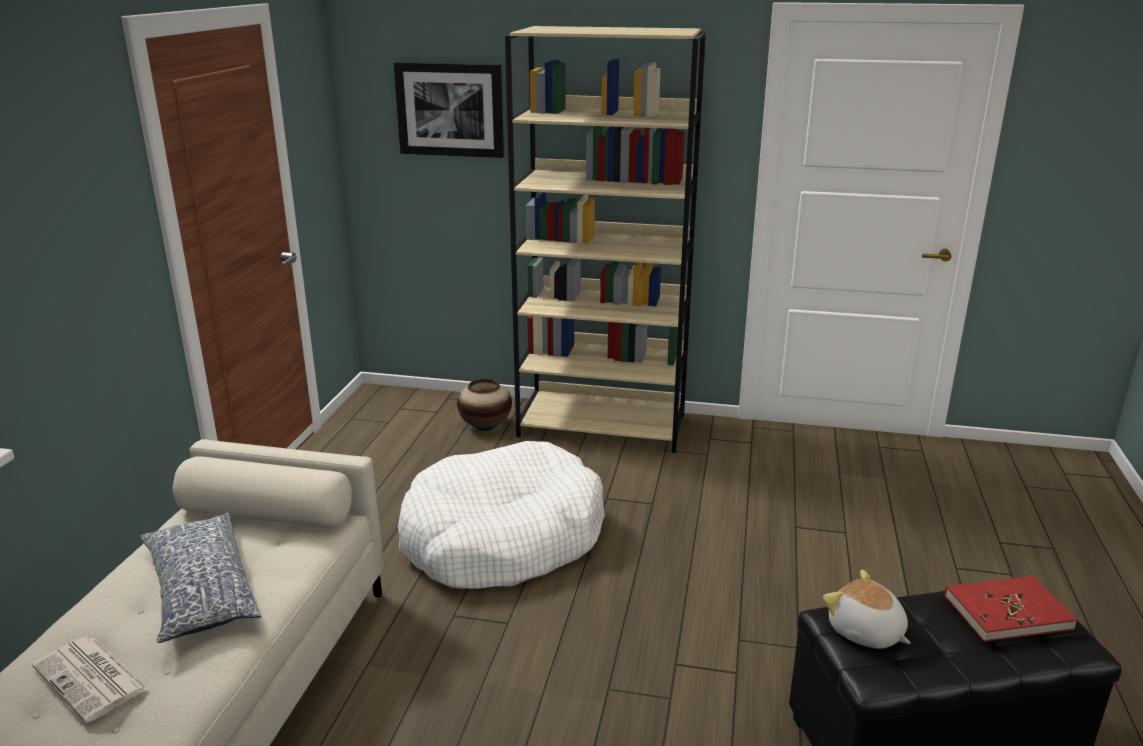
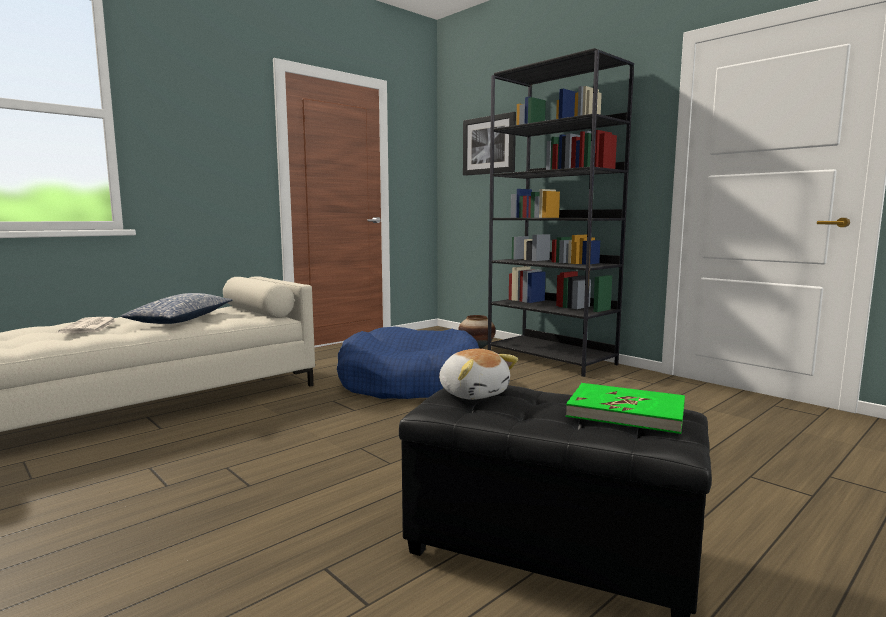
camera: 35 degrees right, 15 degrees down
(502, 538) = (410, 383): white dog bed -> blue dog bed
(603, 426) = (551, 359): beige bookcase -> black bookcase
(865, 632) = (473, 393): plush toy -> plush toy turned 150 degrees clockwise
(1007, 612) = (626, 412): red book -> green book

